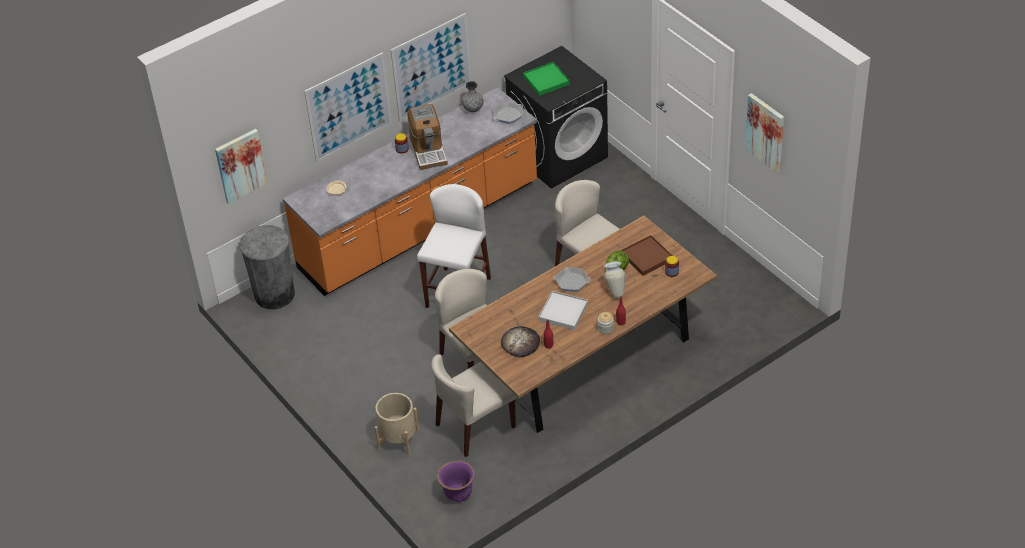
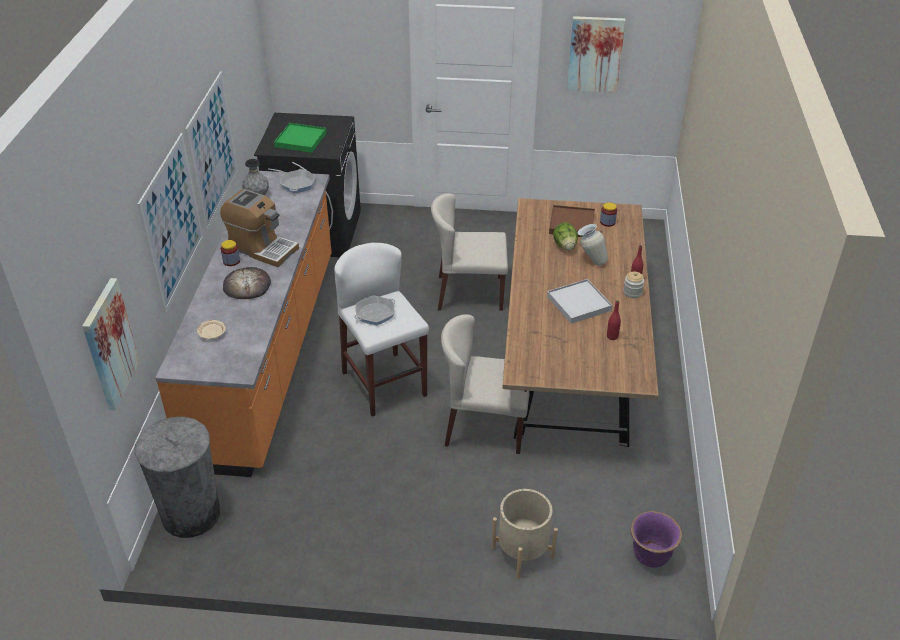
camera: 50 degrees left, 5 degrees down
(475, 426) = (571, 483): beige chair -> none
(520, 343) = (587, 351): bread -> bread (247, 286)
(572, 282) = (546, 277): frying pan -> frying pan (375, 313)

